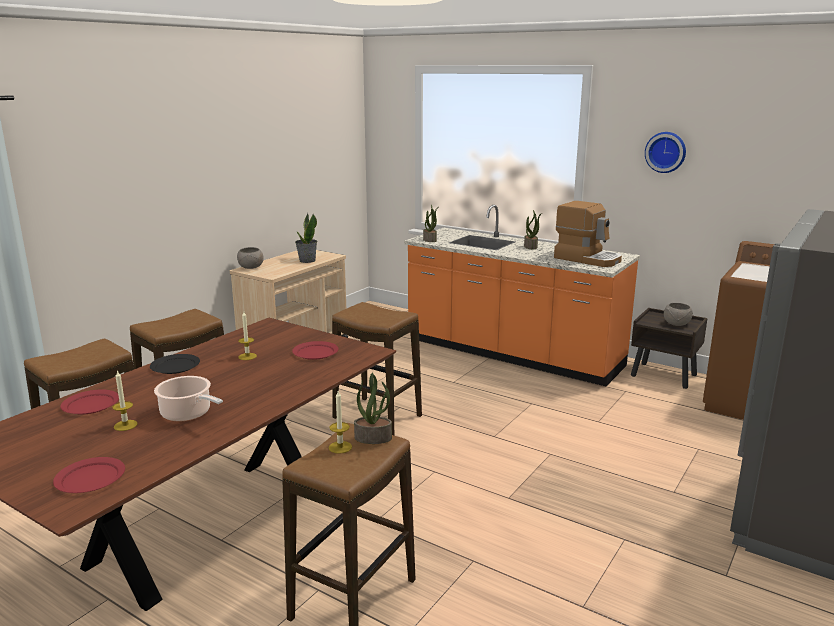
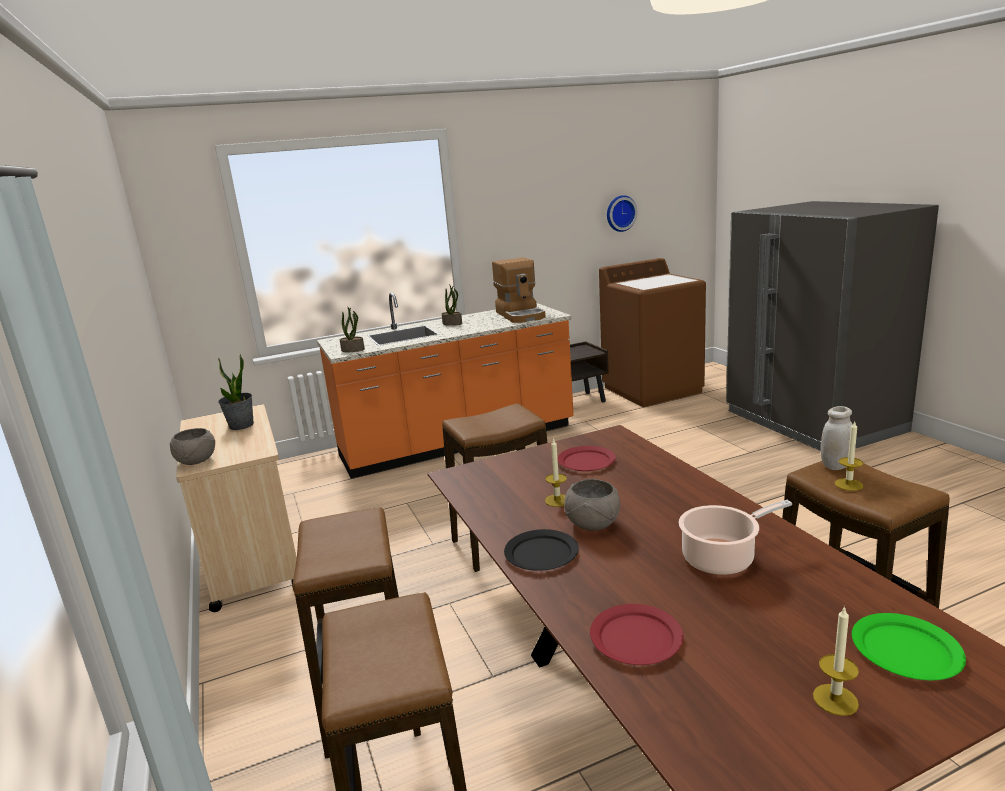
camera: 55 degrees left, 0 degrees up
(90, 478) = (907, 650): red plate -> green plate
(125, 425) = (735, 609): candle -> candle (835, 699)
(373, 438) = (835, 466): potted plant -> white jar
(587, 259) = (521, 315): coffee machine -> coffee machine turned 90 degrees clockwise
(666, 152) = (527, 205): wall clock -> wall clock (620, 213)
(676, 324) = (580, 352): grey bowl -> grey bowl (592, 524)

